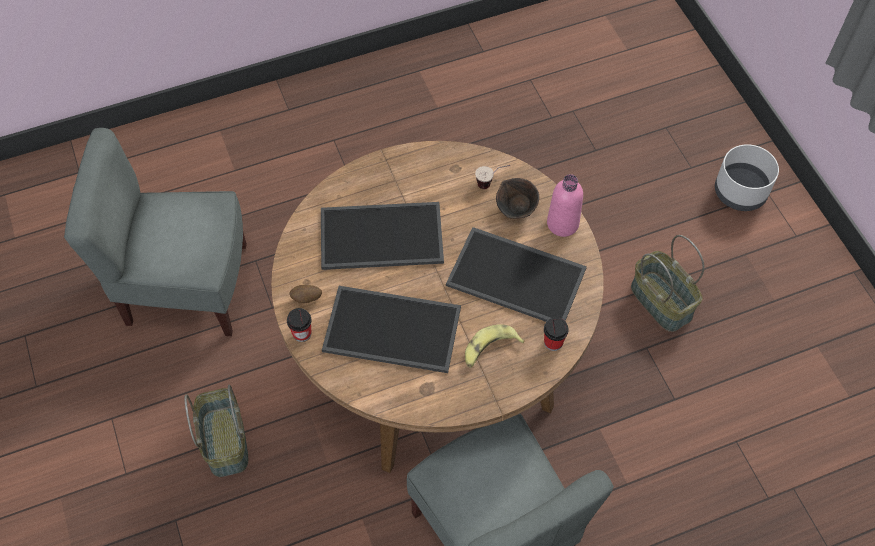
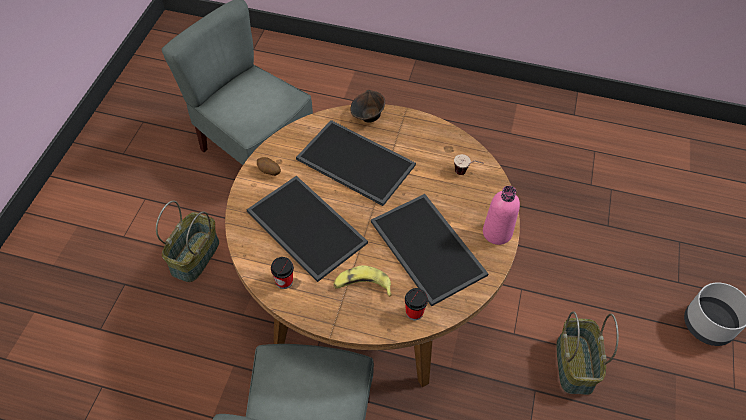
camera: 35 degrees right, 5 degrees down
(302, 333) = (245, 191): cup -> cup (284, 281)
(516, 209) = (470, 202): brown bowl -> brown bowl (368, 117)

